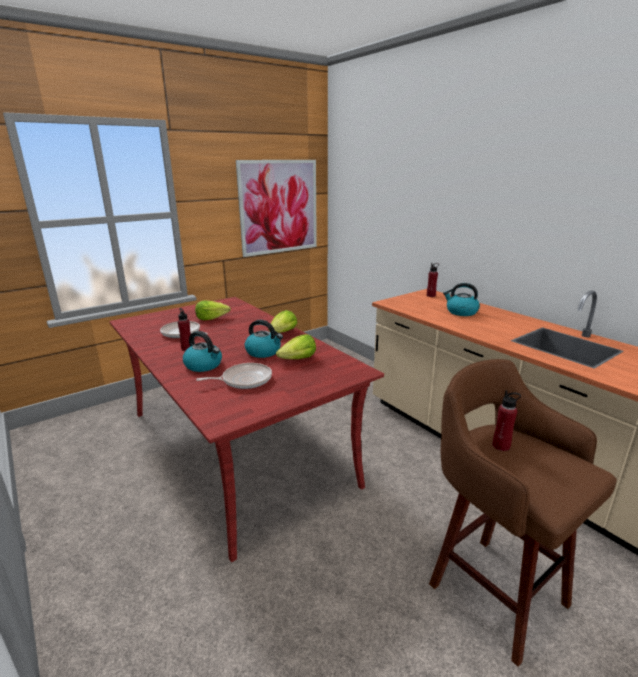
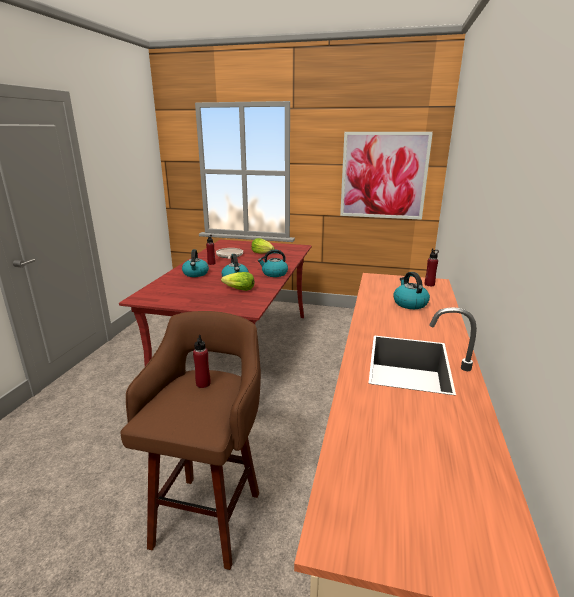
camera: 50 degrees right, 0 degrees up
(244, 380) = (190, 287): frying pan -> none
(283, 332) = (274, 274): lettuce -> kettle

